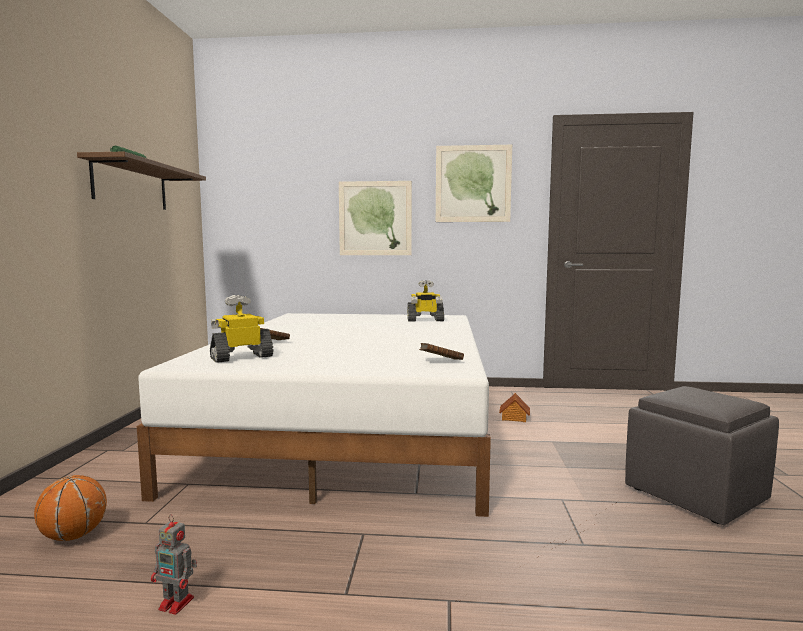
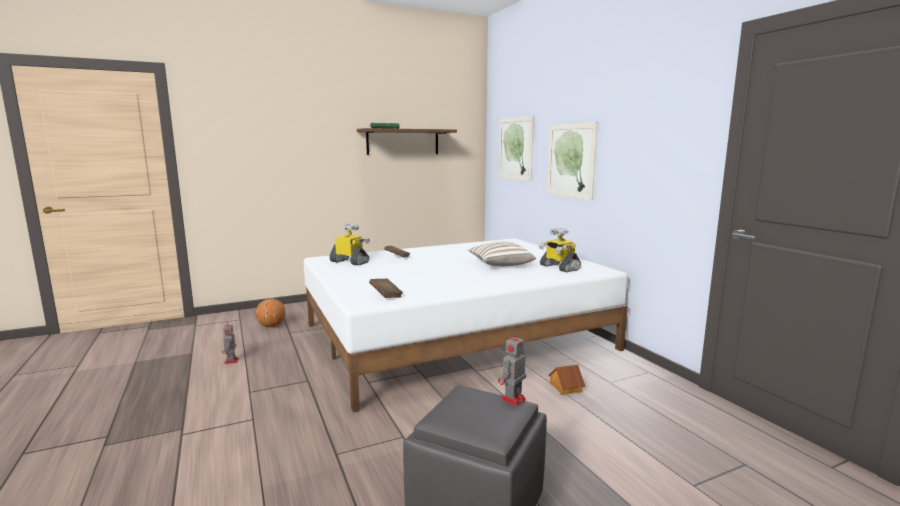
camera: 60 degrees right, 5 degrees up
(384, 327) = (500, 265): none -> pillow
(473, 184) = (647, 124): picture -> picture (515, 148)
(685, 387) = (512, 400): none -> toy robot

